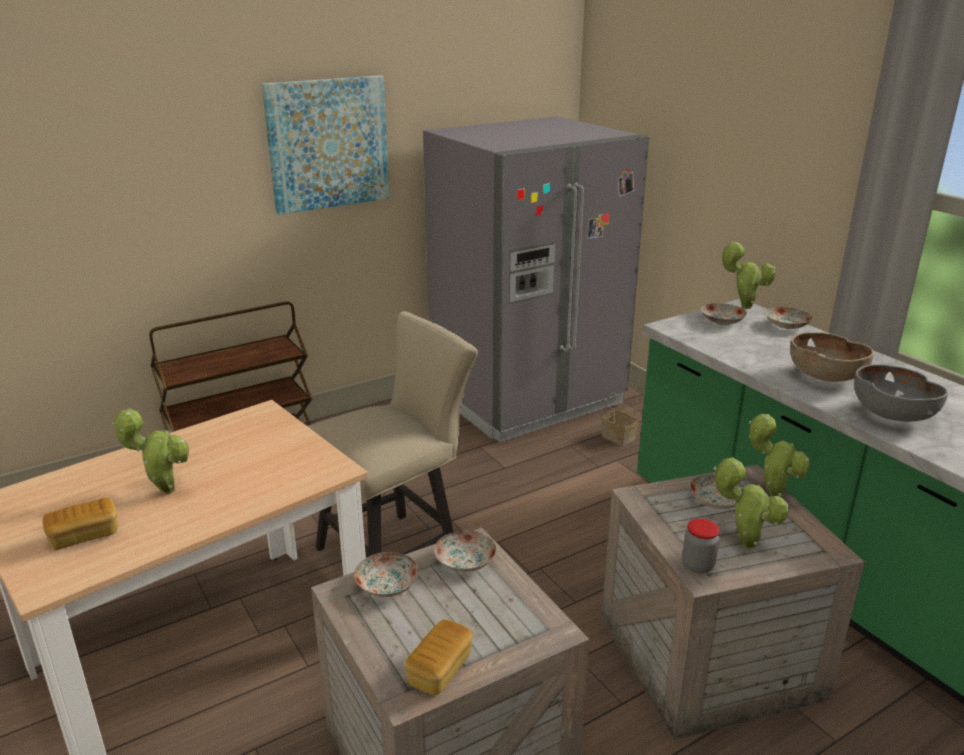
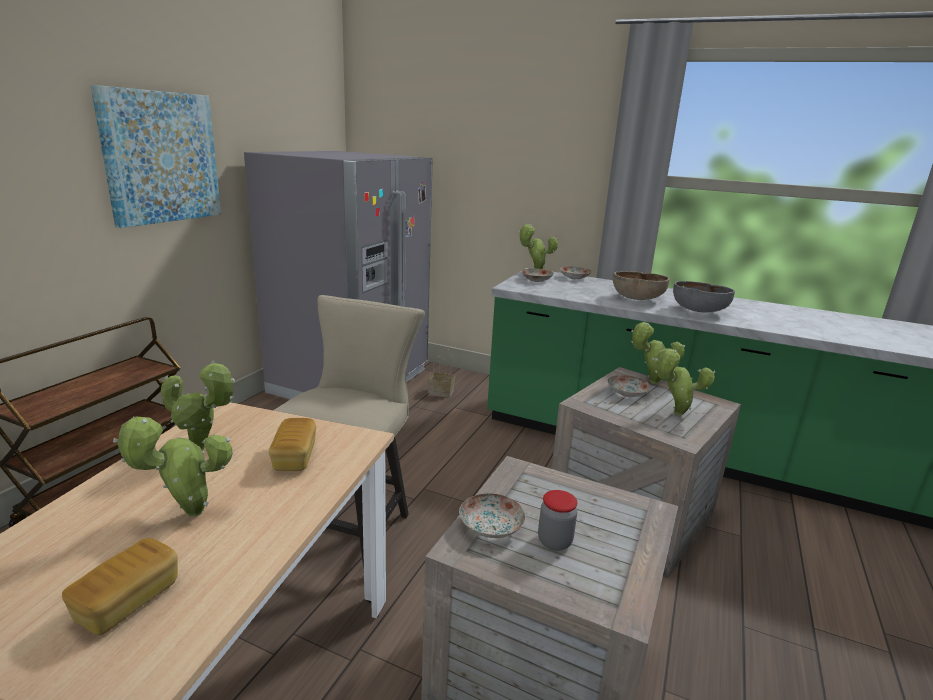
camera: 35 degrees left, 5 degrees down
(219, 442) = (202, 449): none -> potted plant
(439, 670) = (618, 576): bread -> bread (295, 457)
(465, 561) = (527, 484): plate -> none
(697, 565) = (670, 434): jar -> jar (554, 541)

